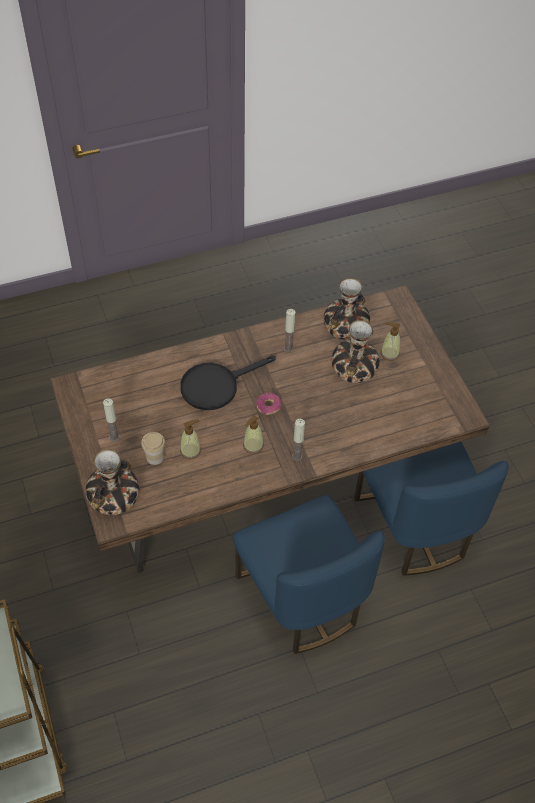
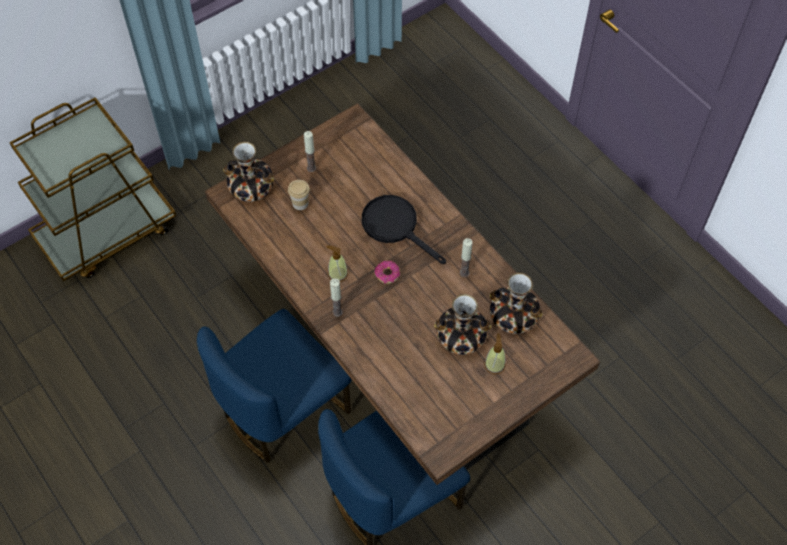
camera: 75 degrees right, 5 degrees up
(190, 451) = (316, 227): soap dispenser -> none

